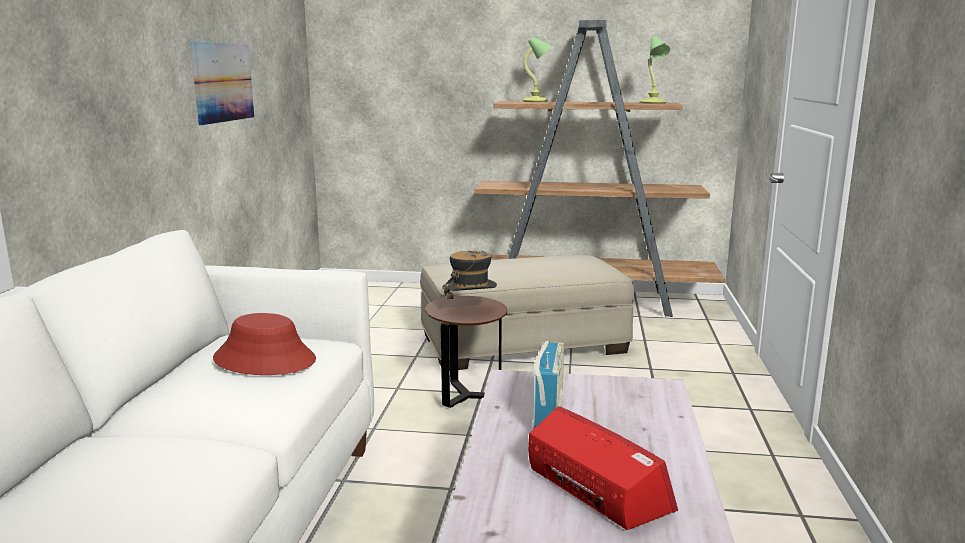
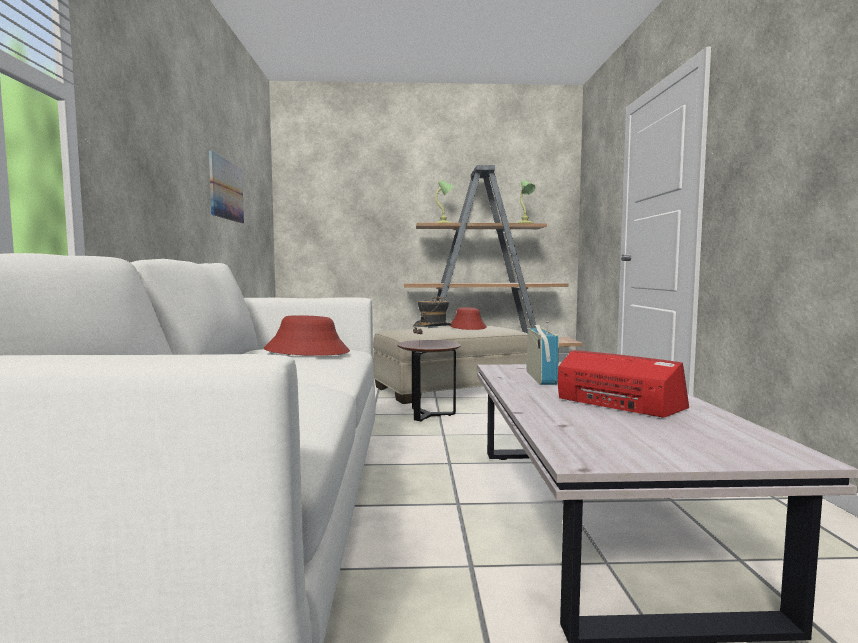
camera: 10 degrees left, 10 degrees down
(547, 262) = (468, 327): none -> red hat

